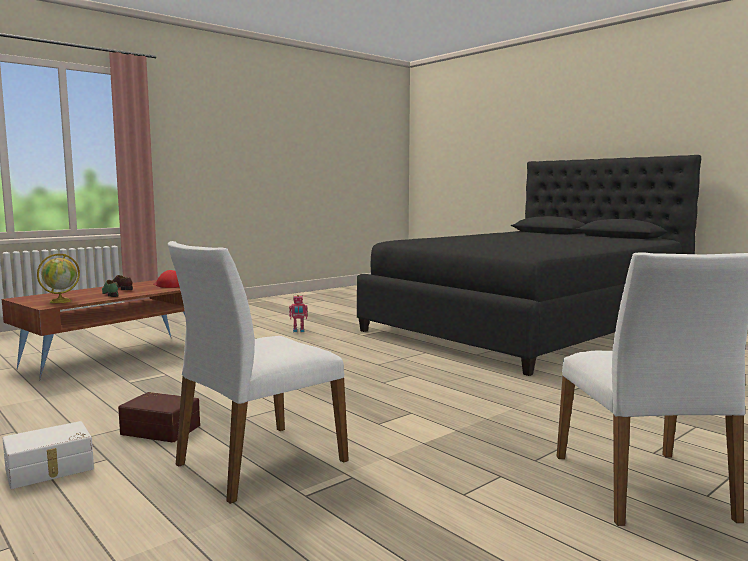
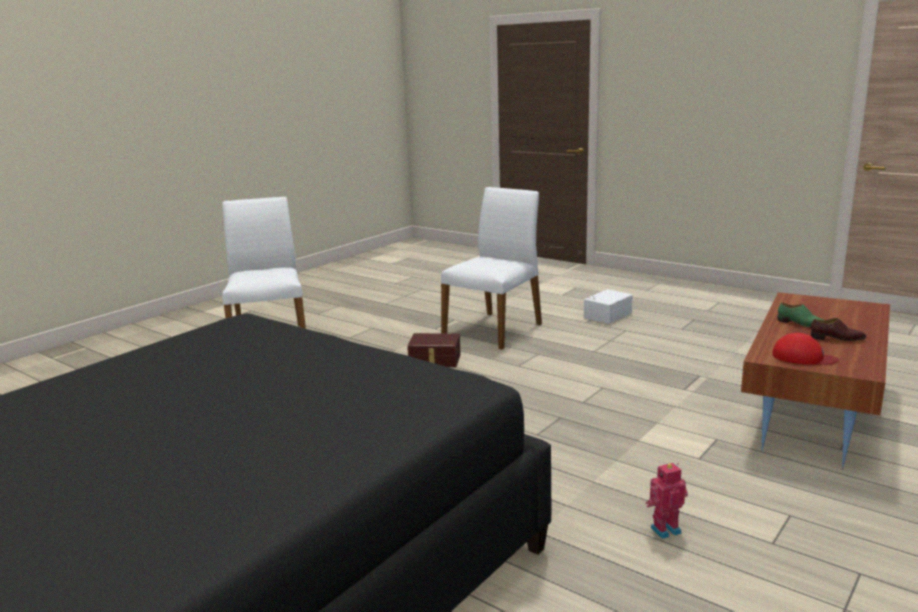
camera: 170 degrees right, 10 degrees up
(61, 301) = (807, 305): globe -> none
(161, 429) = (585, 340): brown storage box -> brown storage box (434, 360)

